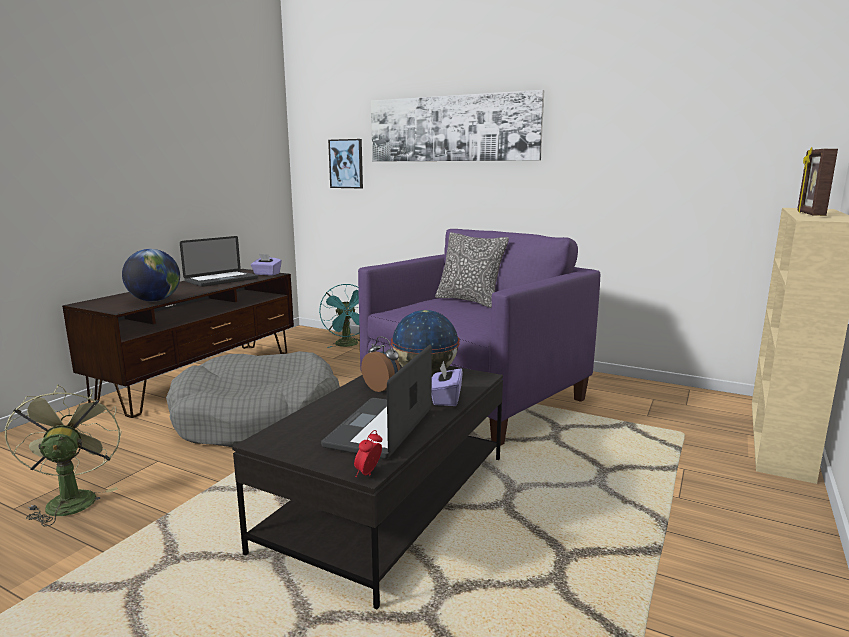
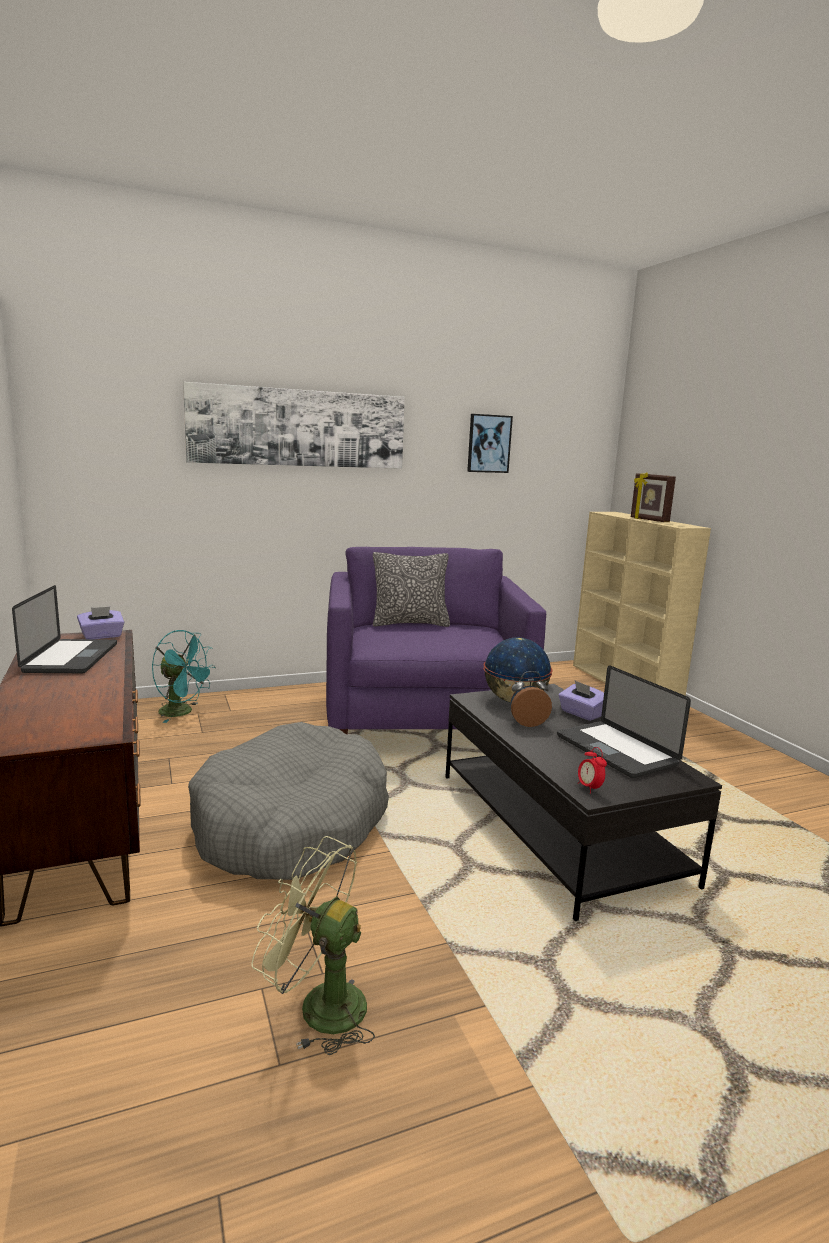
camera: 50 degrees left, 0 degrees up
(154, 300) = (101, 709): globe -> none
(346, 164) = (137, 464): picture -> picture (489, 443)
(368, 474) = (697, 779): alarm clock -> alarm clock (589, 788)

